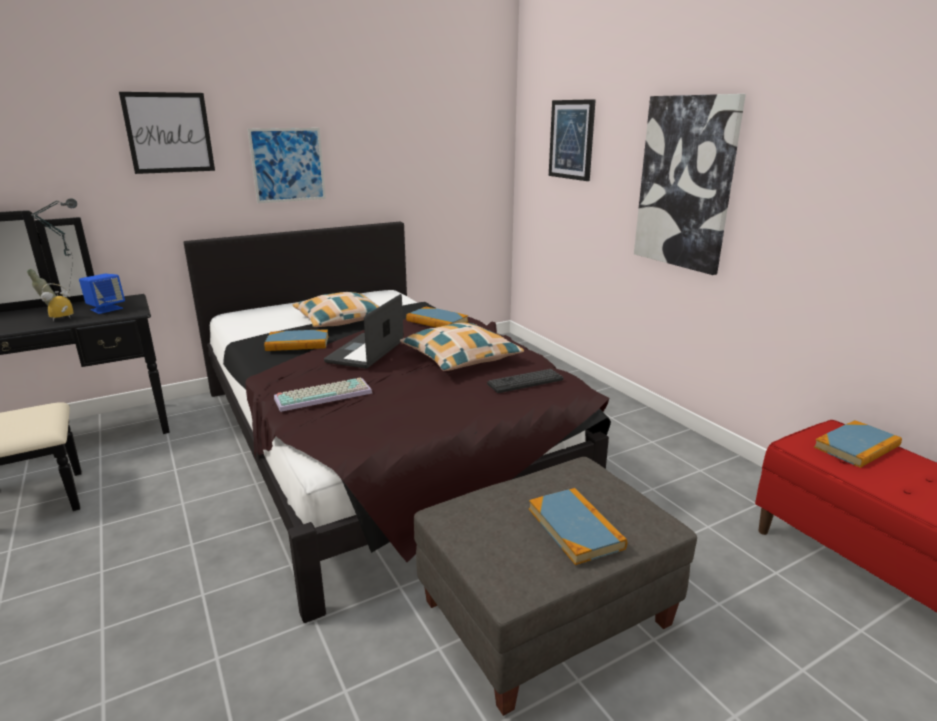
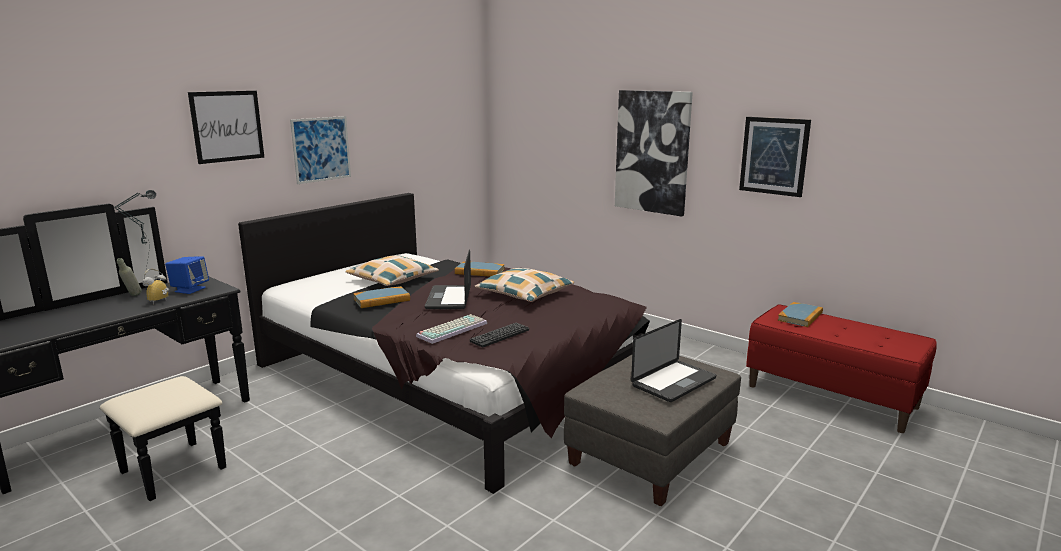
camera: 20 degrees left, 5 degrees down
(525, 382) = (587, 303): keyboard -> keyboard (500, 335)
(572, 139) = (548, 120): picture -> picture (774, 156)
(575, 528) = (674, 382): book -> laptop

